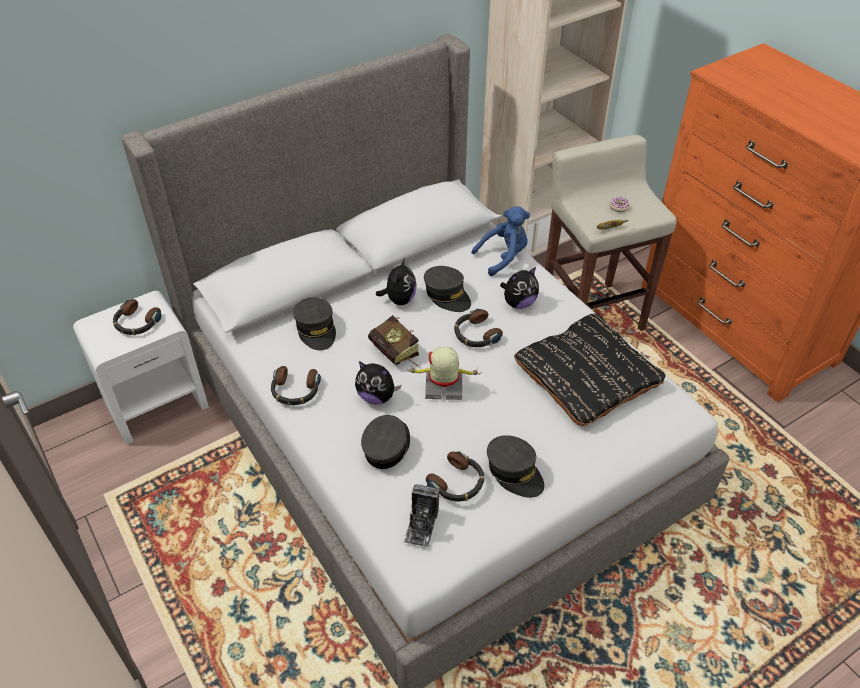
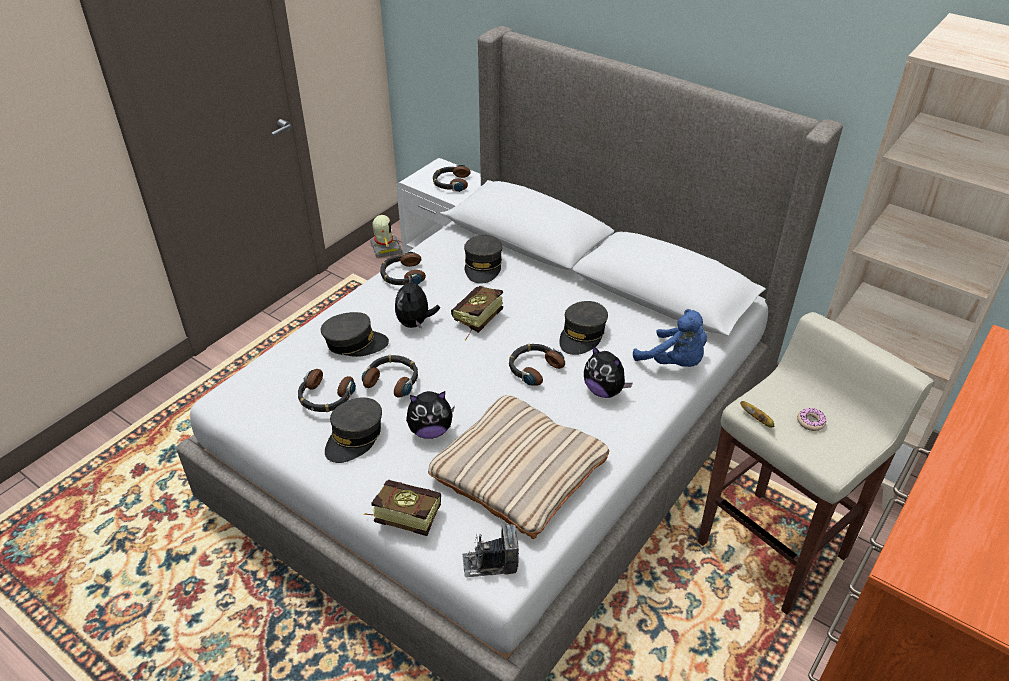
camera: 70 degrees right, 5 degrees down
(316, 329) = (483, 266): grey cap -> grey cap turned 45 degrees counterclockwise
(399, 299) = (554, 305): plush toy -> plush toy (430, 431)
(421, 525) = (271, 386): camera -> camera (490, 563)
(444, 387) = (446, 362): toy robot -> toy robot (385, 249)
(454, 428) = (393, 380): none -> headphones
(587, 375) = (519, 470): black pillow -> beige pillow
(615, 457) = (401, 515): none -> book

